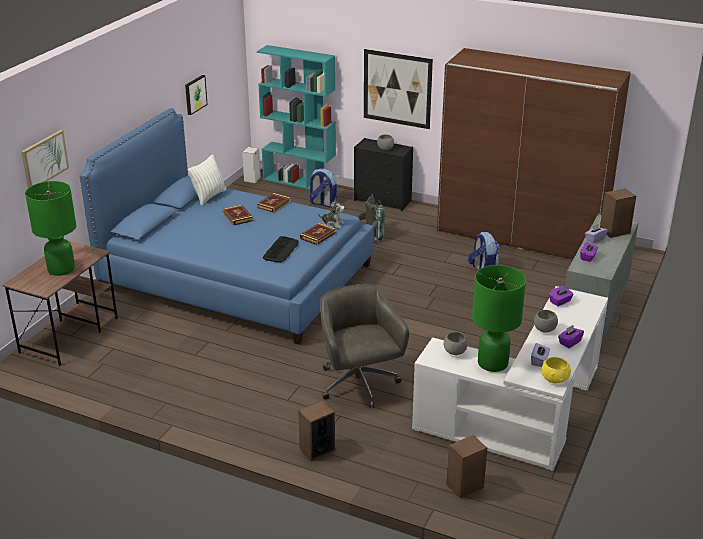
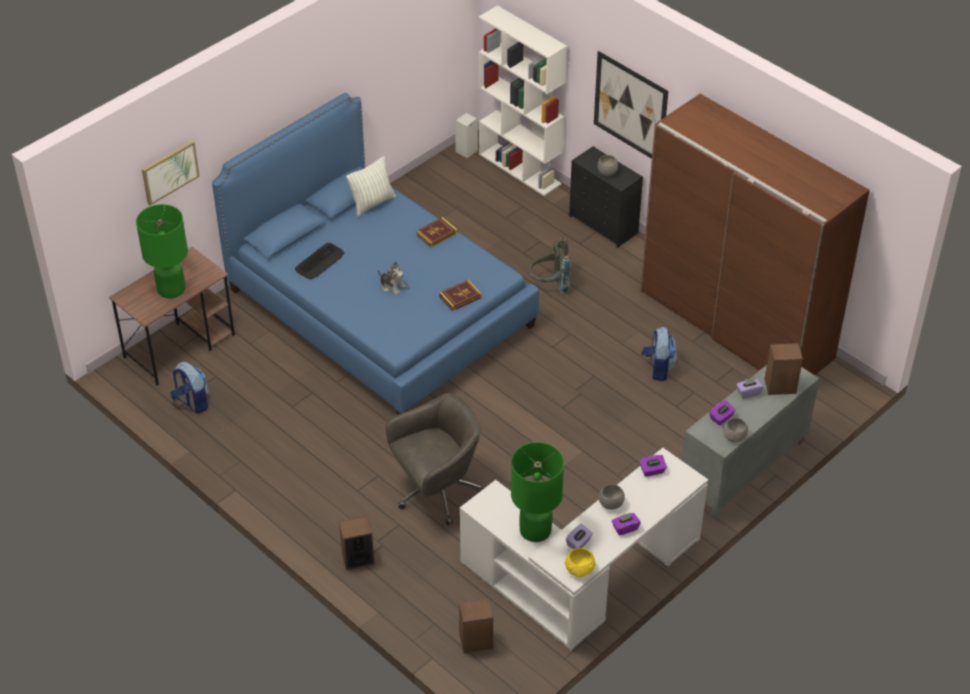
camera: 20 degrees right, 15 degrees up
(195, 94) = (387, 67): picture -> none
(237, 217) = (388, 245): book -> none
(281, 250) = (410, 310): keyboard -> keyboard (320, 261)
(300, 182) = (520, 169): turquoise bookcase -> white bookcase
(322, 203) = (530, 212): backpack -> backpack (192, 402)
(332, 224) = (486, 282): plush toy -> plush toy (392, 286)
(359, 385) = (437, 492): grey office chair -> grey office chair turned 60 degrees clockwise
(455, 352) = (507, 505): grey bowl -> grey bowl (734, 437)

